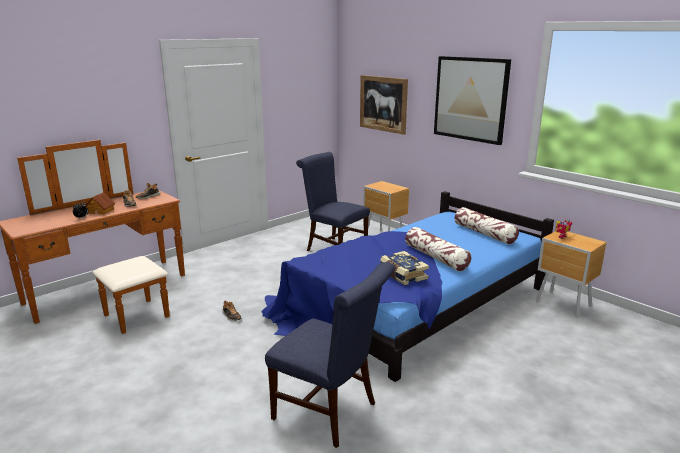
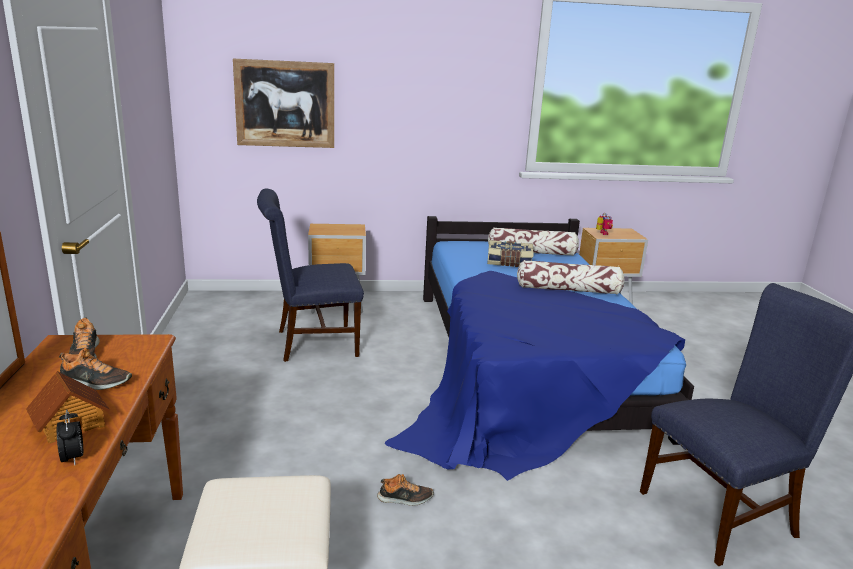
camera: 55 degrees left, 0 degrees up
(402, 275) = (607, 317): book -> book (509, 262)
(470, 99) = (445, 88): picture -> none

